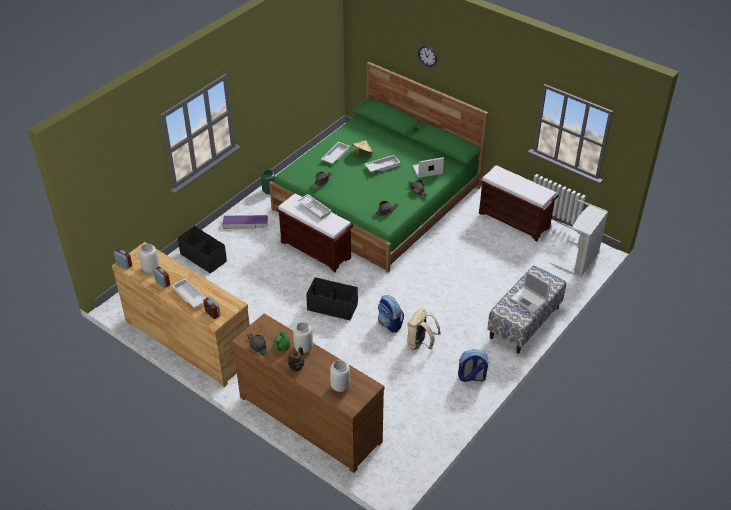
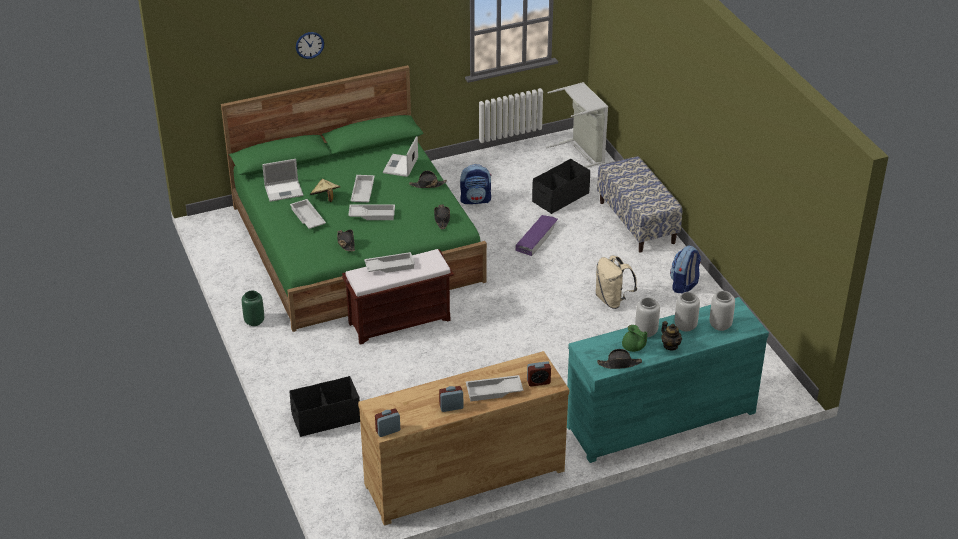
camera: 60 degrees left, 5 degrees down
(150, 269) = (416, 410): grey vase -> grey vase (685, 326)
(245, 224) = (297, 362): purple storage box -> purple storage box (537, 238)
(310, 418) = (659, 418): brown dresser -> turquoise dresser
(332, 307) = (505, 342): black storage box -> black storage box (560, 197)
(363, 180) = (372, 214): none -> white tray
(390, 324) = (566, 310): backpack -> backpack (476, 200)
(514, 220) = (485, 167): brown bench -> none
(529, 300) = (646, 187): laptop -> laptop (284, 191)

